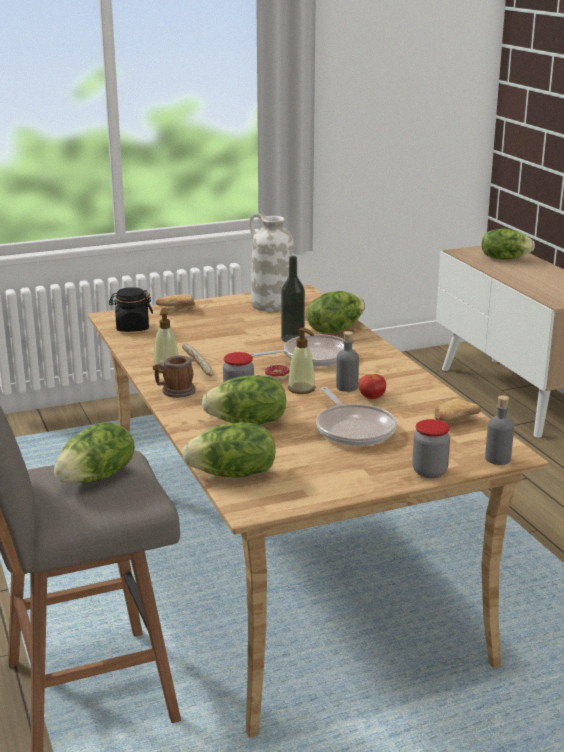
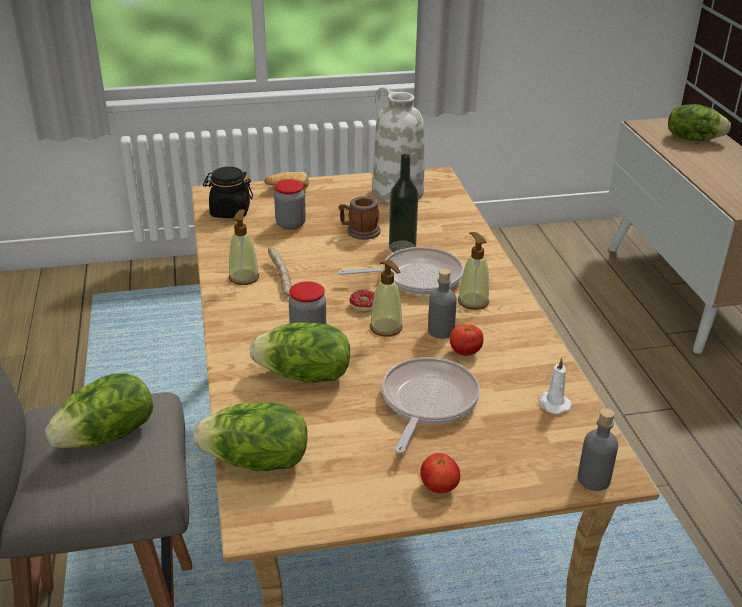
camera: 10 degrees right, 10 degrees up
(174, 391) = (239, 315): mug -> mug (359, 232)
(334, 329) = (455, 237): lettuce -> none
(353, 429) = (427, 402): frying pan -> frying pan turned 150 degrees counterclockwise
(365, 367) = (473, 301): none -> soap dispenser
(383, 474) = (439, 487): none -> tomato
(429, 471) = (499, 490): jar -> jar (290, 224)
(452, 421) = (553, 403): bread -> white candle

